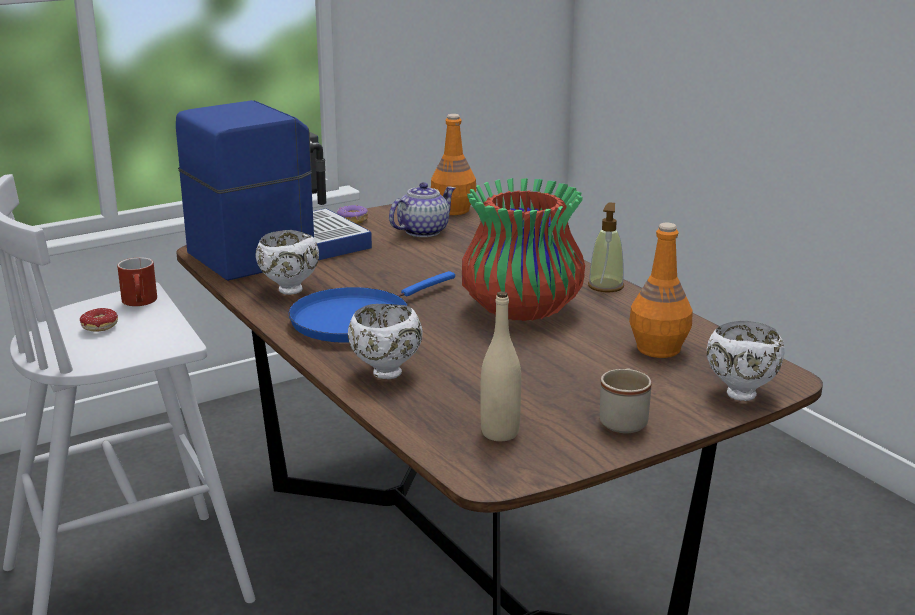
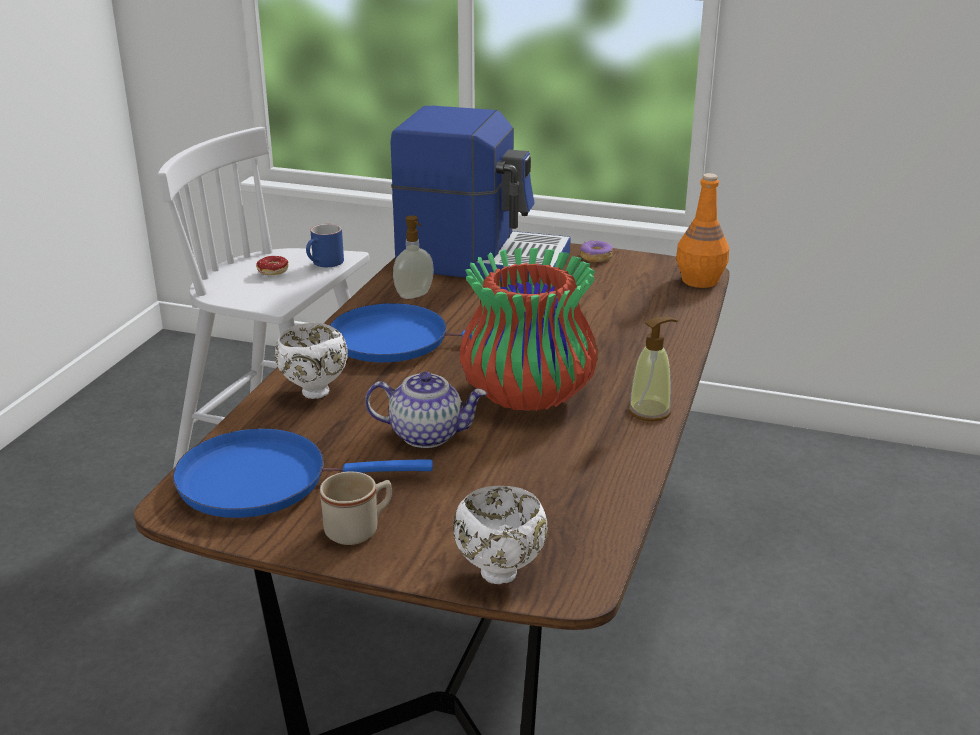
camera: 50 degrees right, 5 degrees up
(141, 302) = (325, 264): red mug -> blue mug
(288, 290) = (415, 295): white bowl -> soap dispenser
(423, 231) = (626, 289): teapot -> teapot (427, 434)
(500, 433) = (263, 481): beige bottle -> blue frying pan
(657, 349) = (541, 490): orange bottle -> none

